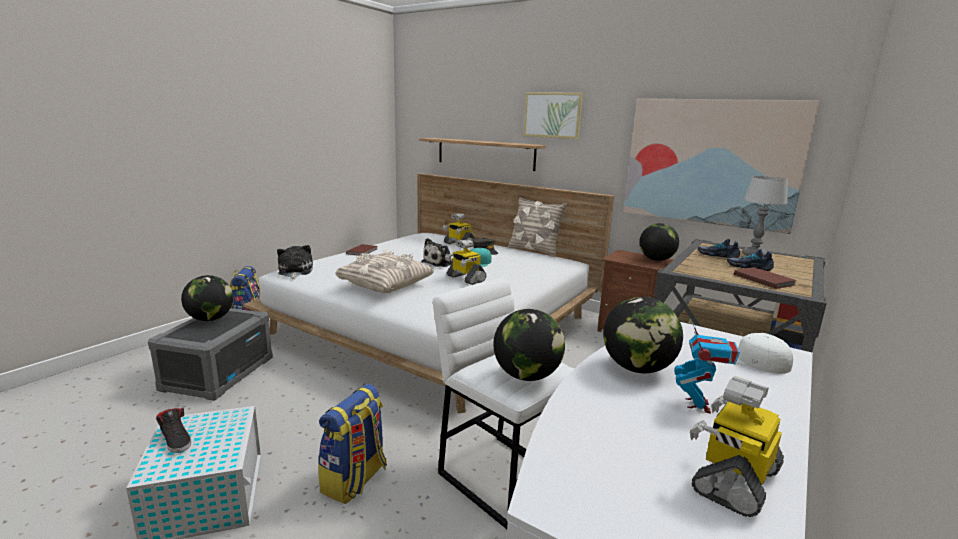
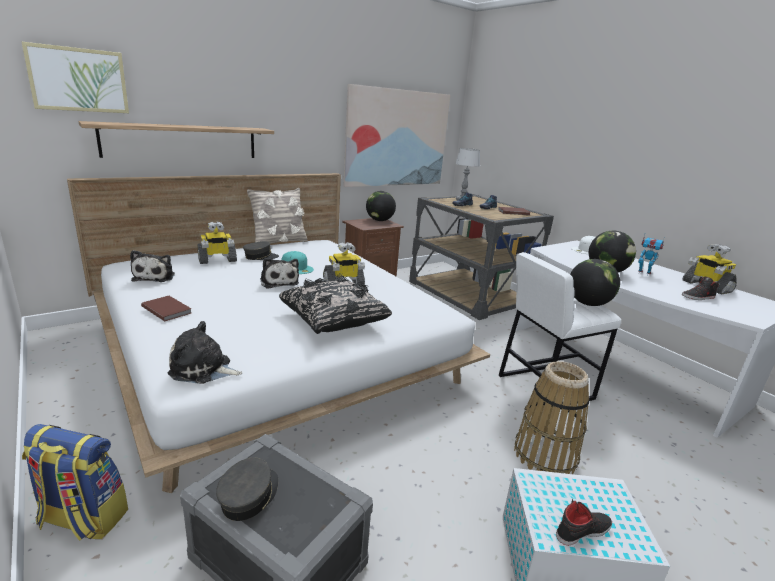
camera: 70 degrees left, 5 degrees up
(210, 319) = (249, 496): globe -> grey cap
(355, 480) = (545, 455): backpack -> basket
(385, 286) = (334, 321): beige pillow -> black pillow
(409, 240) = (155, 277): none -> plush toy
(552, 115) = (268, 95): picture -> picture (78, 80)
(623, 453) = (698, 297): none -> black shoe

